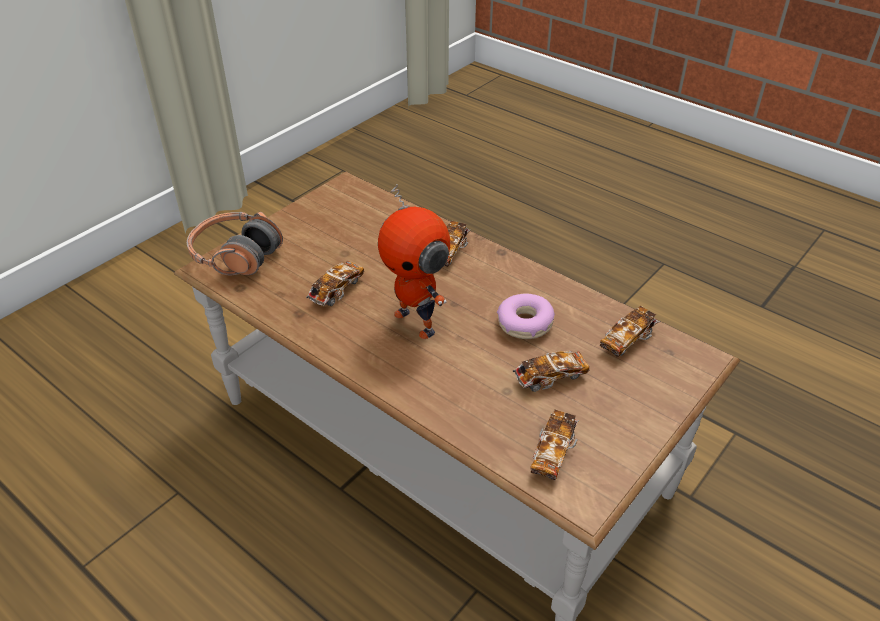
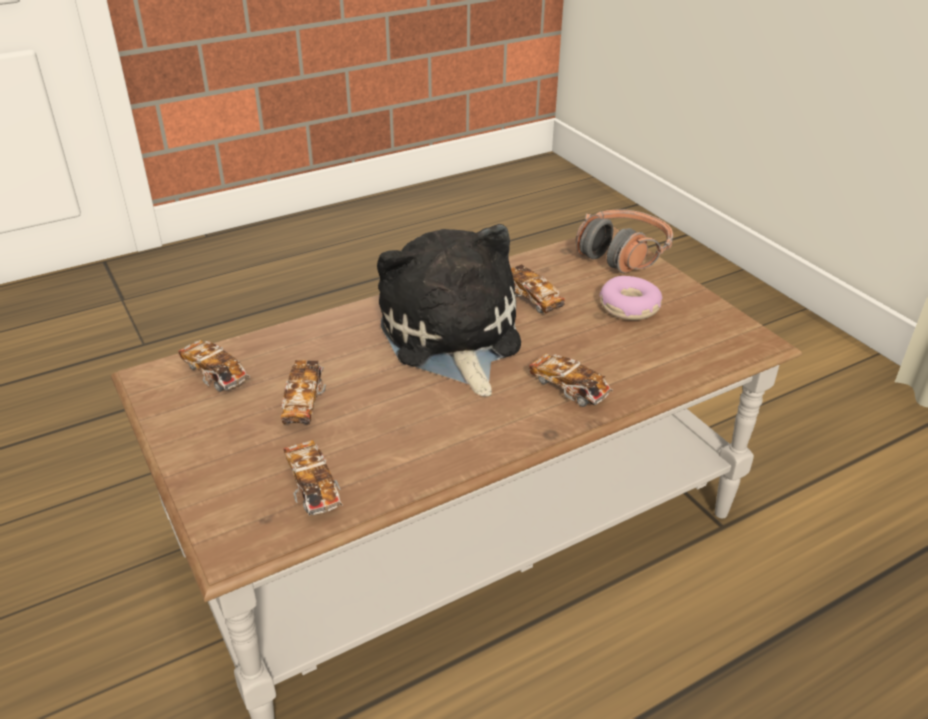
camera: 110 degrees right, 5 degrees down
(417, 322) = (451, 338): toy robot -> plush toy
(525, 324) = (399, 411): donut -> donut (629, 308)

